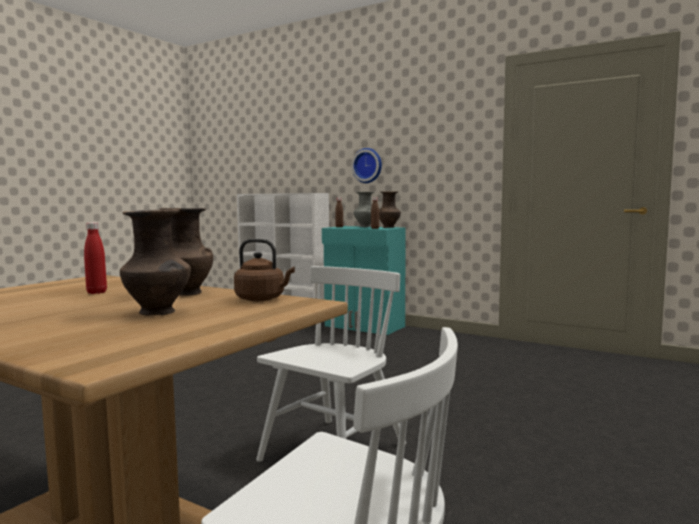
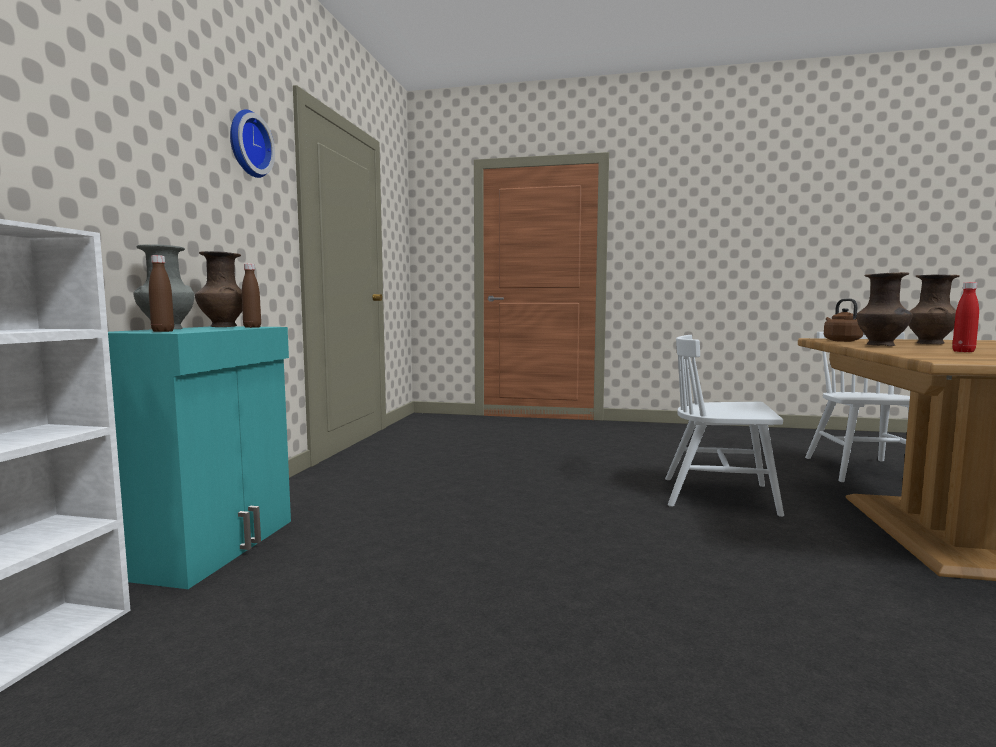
camera: 110 degrees left, 0 degrees up
(368, 165) = (123, 182): wall clock -> wall clock (247, 144)

